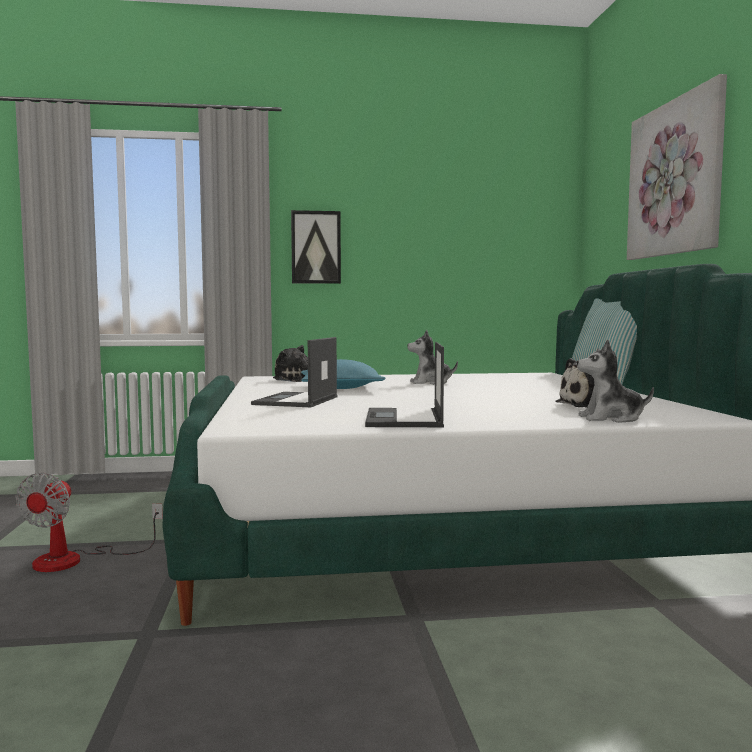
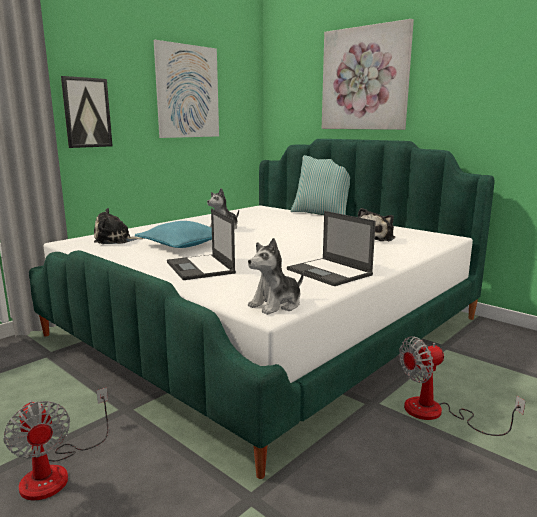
camera: 40 degrees left, 10 degrees up
(451, 222) = (188, 92): none -> picture
(478, 658) = (437, 413): none -> fan
(611, 418) = (415, 247): plush toy -> plush toy (276, 305)

